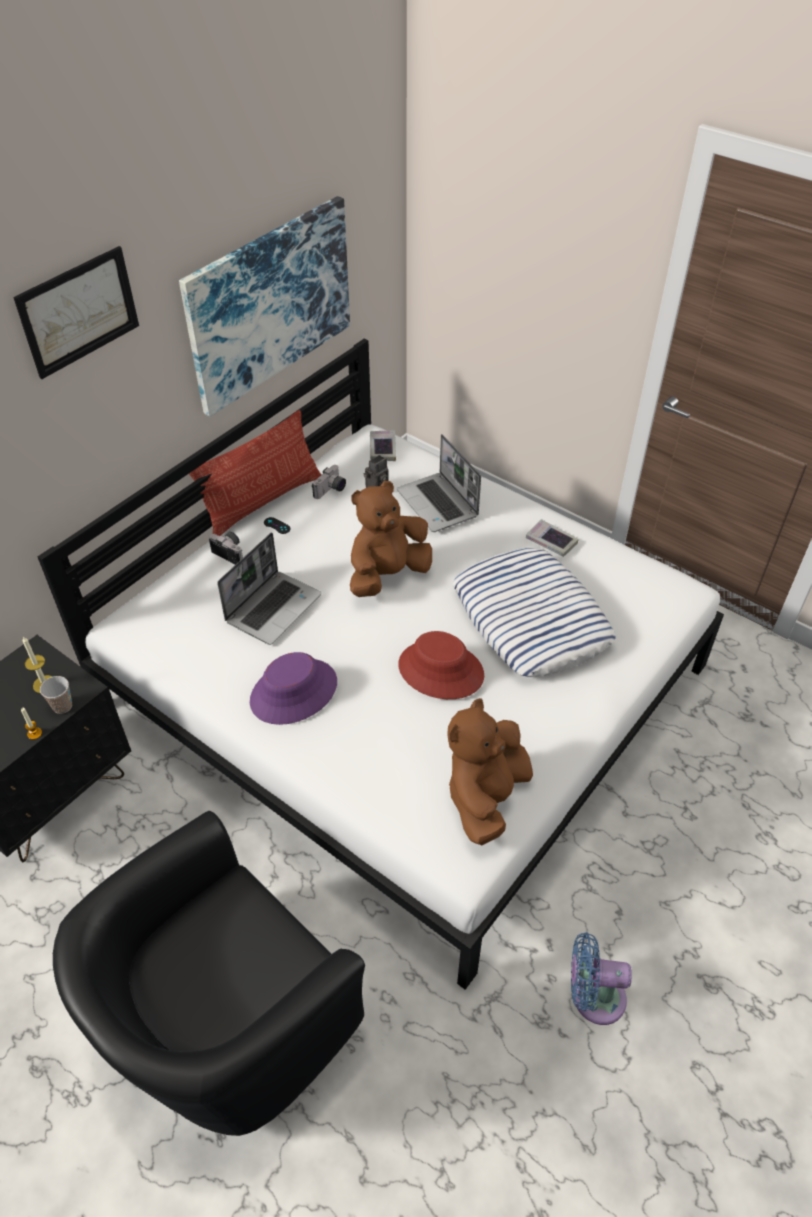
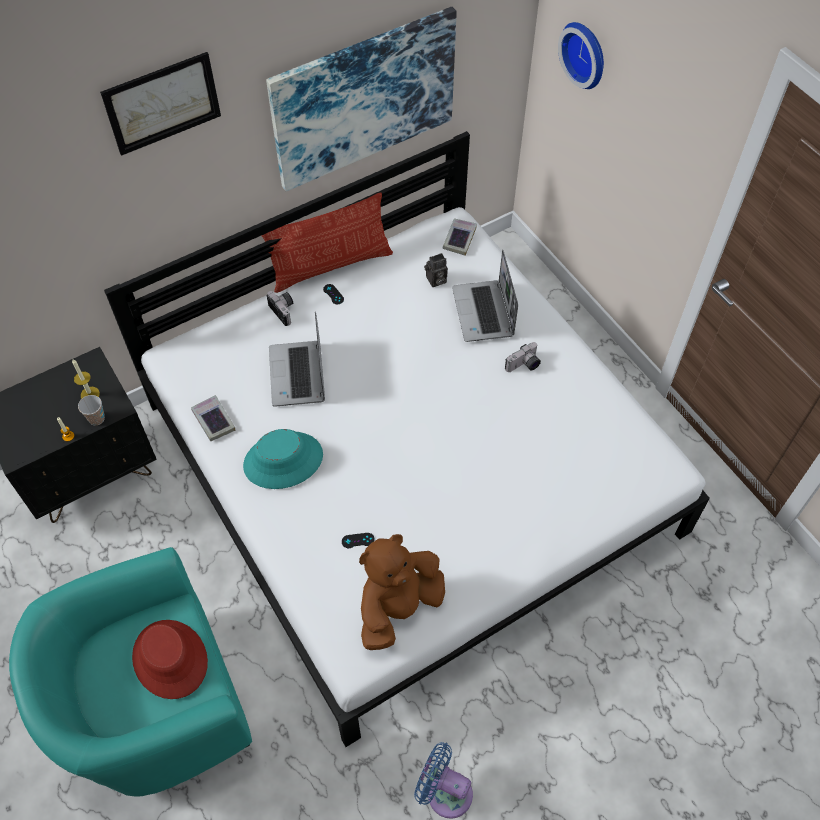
camera: 20 degrees right, 10 degrees up
(226, 1027) = (155, 708): black armchair -> turquoise armchair
(273, 607) = (298, 375): laptop -> laptop turned 120 degrees clockwise
(294, 692) = (283, 461): purple hat -> turquoise hat
(331, 490) = (394, 271): camera -> camera (524, 366)
(387, 575) = (407, 372): brown plush toy -> none
(411, 745) = (358, 540): none -> black game controller
(440, 670) = (412, 479): red hat -> red hat (170, 659)
(472, 225) = (586, 53): none -> wall clock
(530, 619) = (513, 454): pillow -> none
(551, 541) = (570, 381): book -> book (213, 420)

